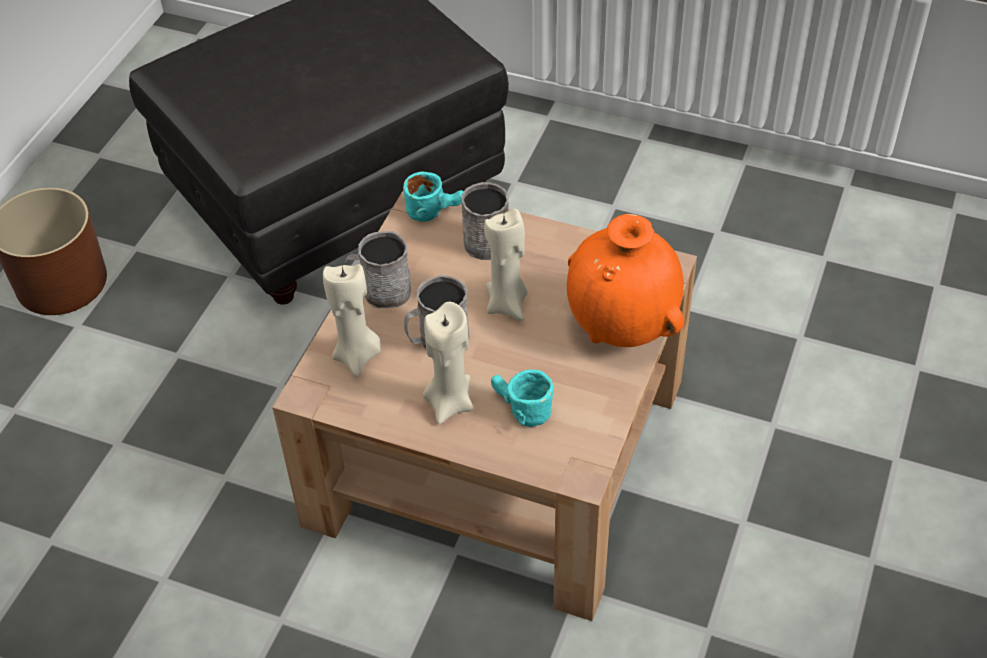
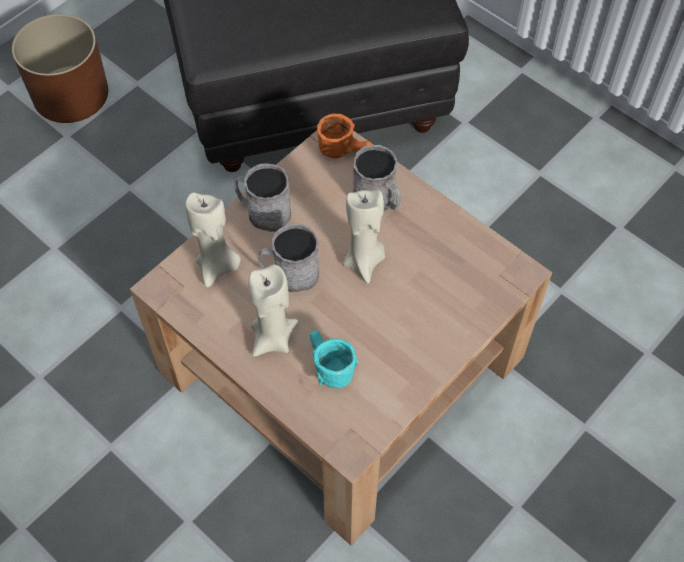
camera: 20 degrees right, 10 degrees up
(435, 210) = (345, 150): turquoise mug -> orange mug
(622, 329) = (452, 321): orange vase -> none

